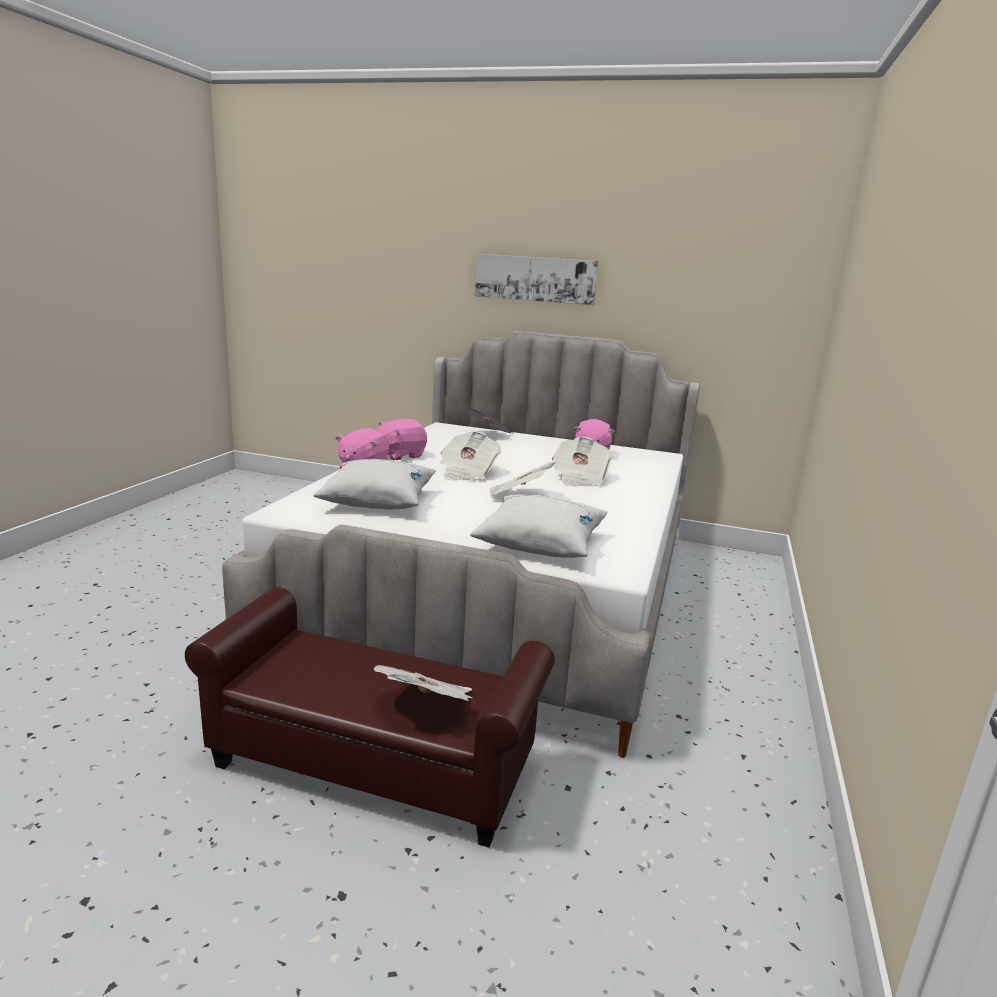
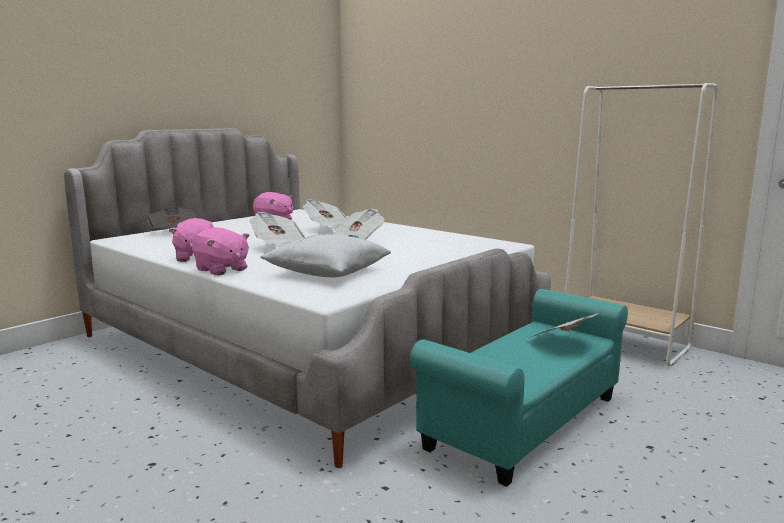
camera: 65 degrees left, 5 degrees down
(374, 764) = (524, 422): brown ottoman -> turquoise ottoman
(535, 279) = (147, 78): picture -> none
(540, 544) = (455, 250): grey pillow -> none
(753, 862) = (624, 345): none -> clothes rack

